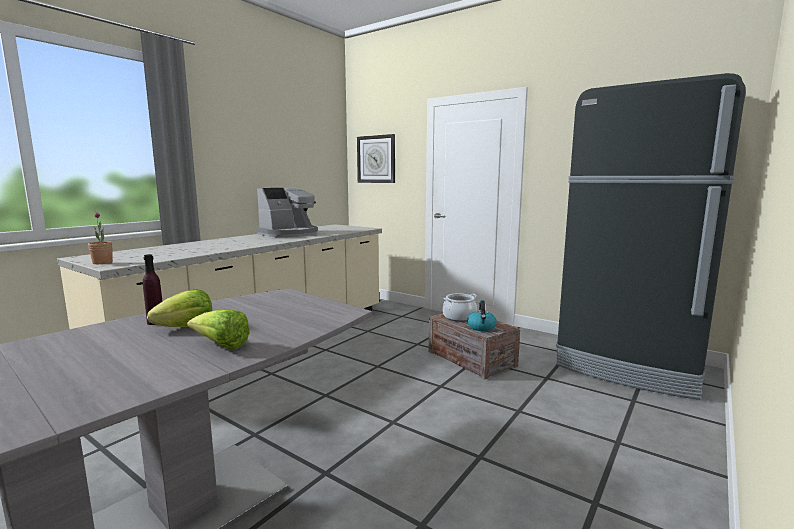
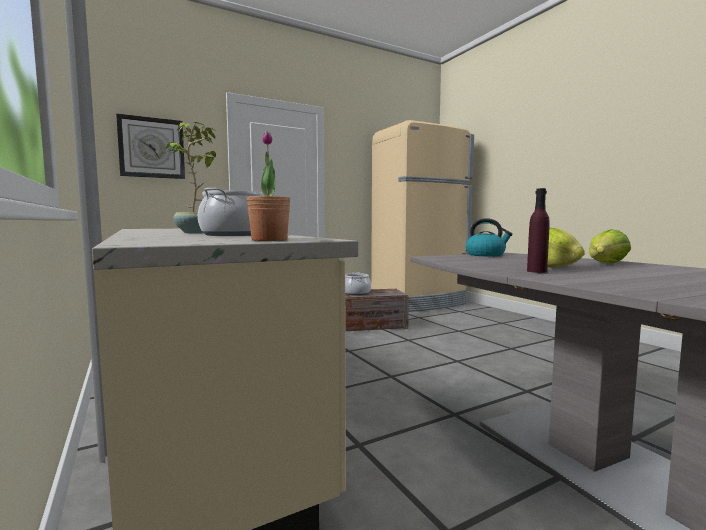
camera: 65 degrees left, 5 degrees down
(184, 251) = (234, 235): none -> cooking pot
(228, 244) = (199, 233): none -> potted plant
(289, 234) = (169, 230): coffee machine -> none
(481, 327) = (386, 293): kettle -> kettle (486, 255)
(629, 367) = (419, 303): black fridge -> beige fridge

